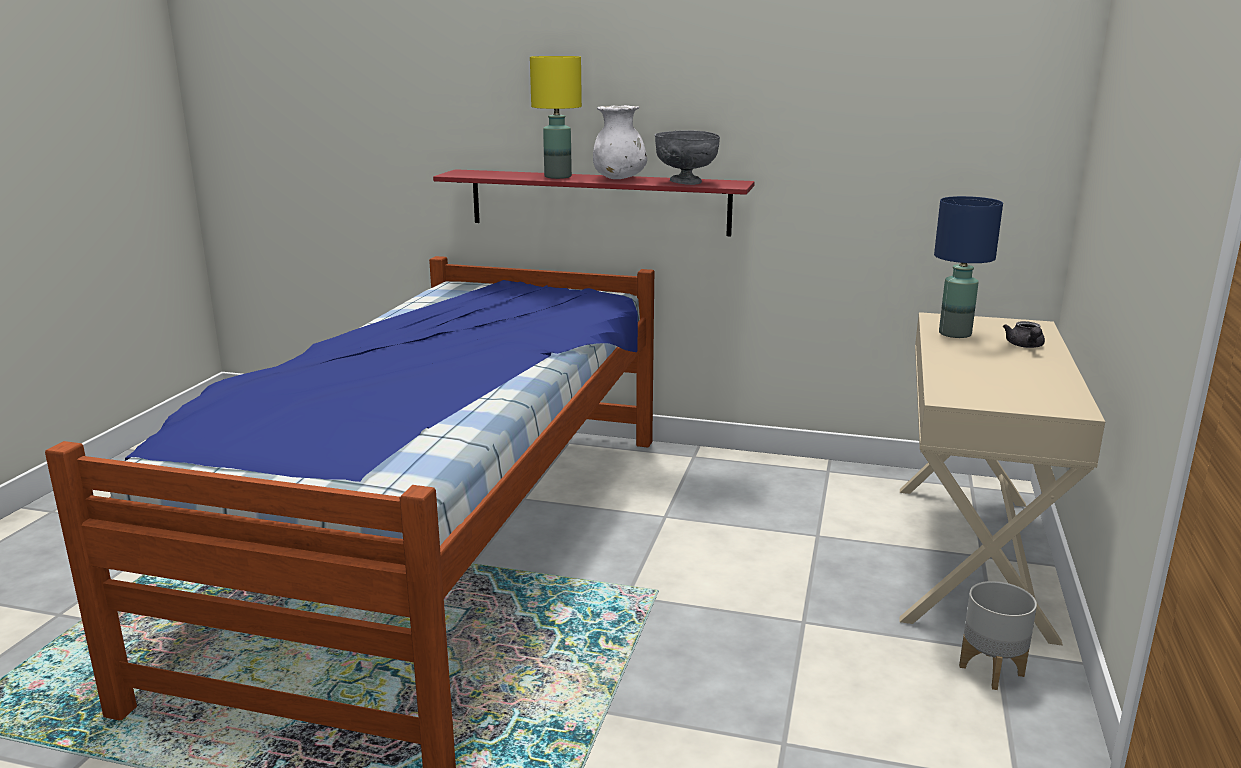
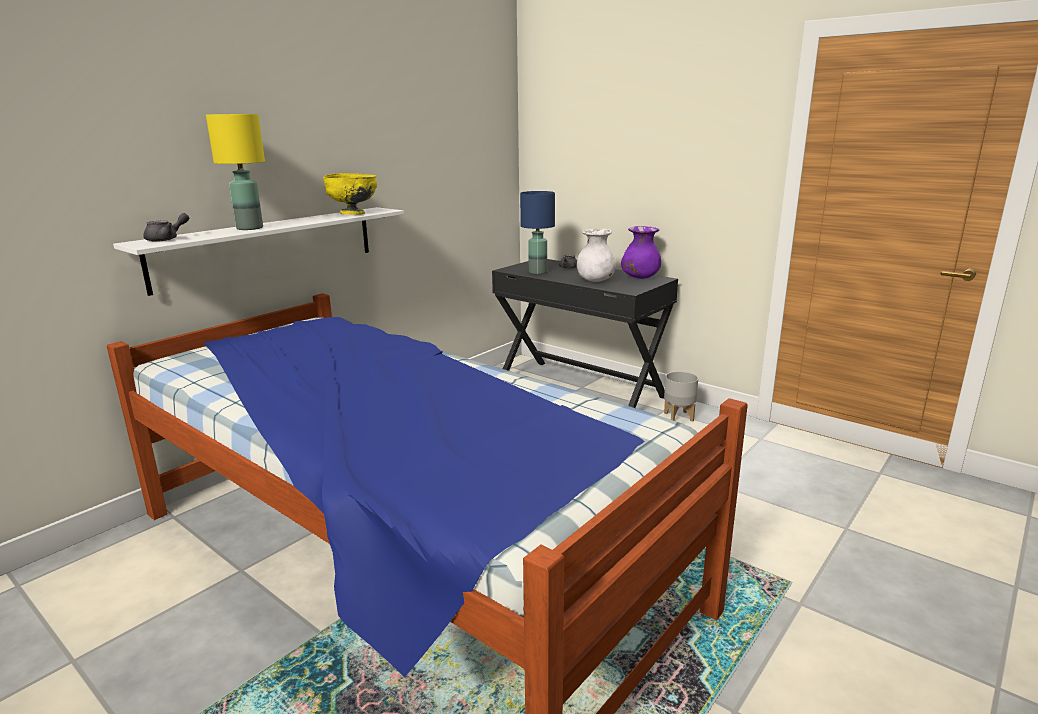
camera: 65 degrees left, 0 degrees up
(481, 173) = (167, 239): none -> grey teapot
(599, 202) = (268, 247): red shelf -> white shelf
(619, 179) = (299, 220): white vase -> white vase (595, 280)
(686, 182) = (353, 214): grey bowl -> yellow bowl
(971, 556) = (580, 389): beige desk -> black desk
(1051, 394) = (640, 277): none -> purple vase

